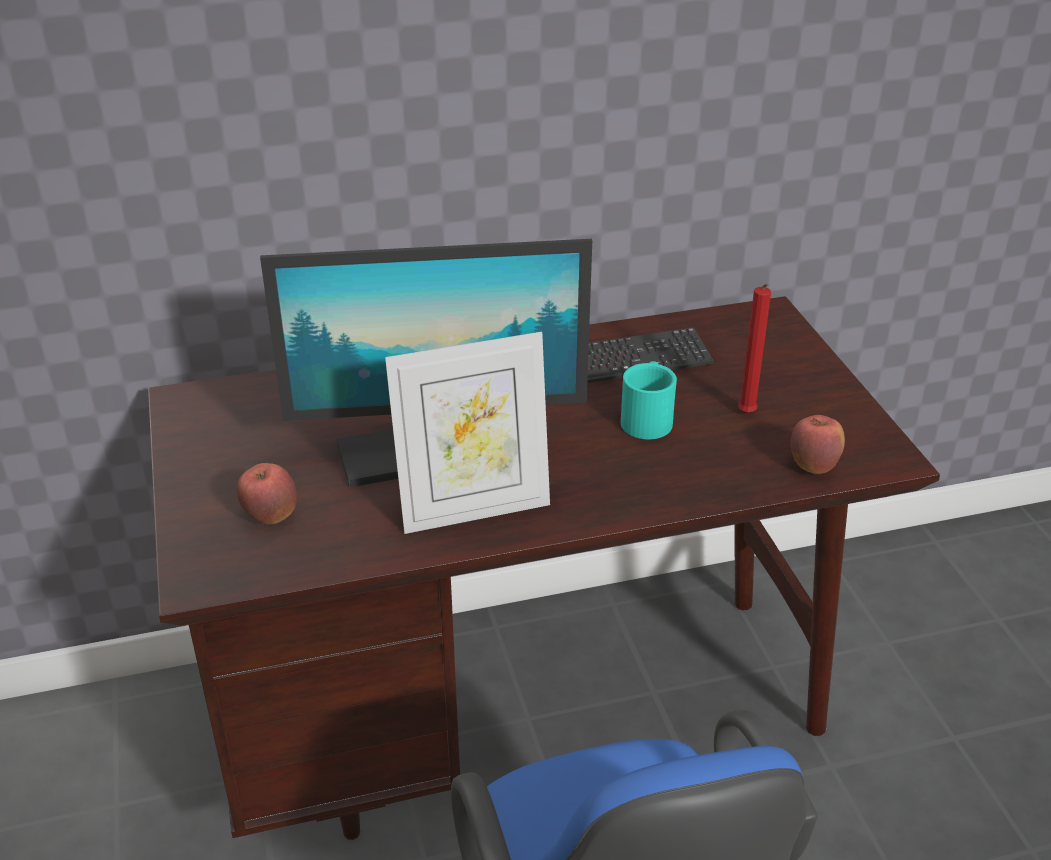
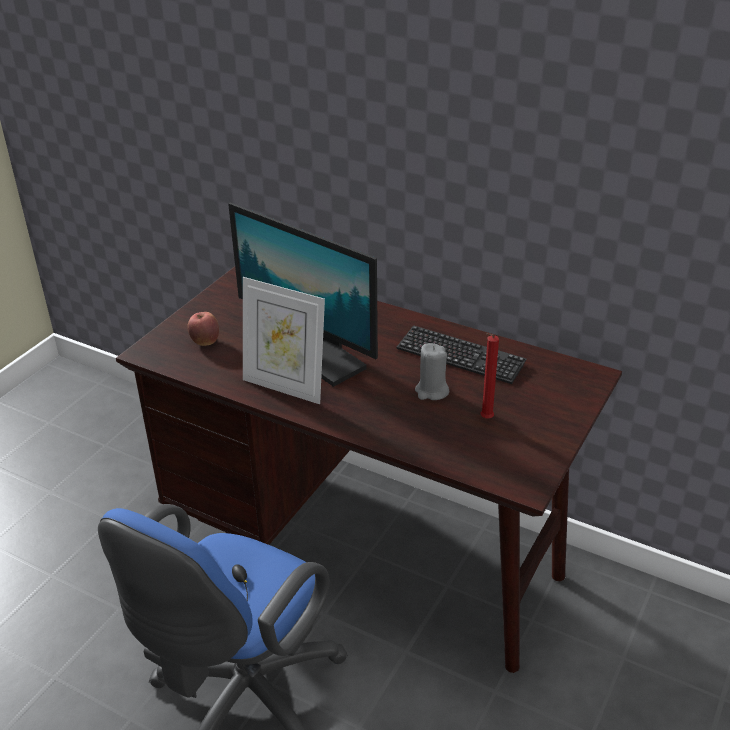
camera: 45 degrees right, 0 degrees up
(647, 417) = (431, 391): turquoise mug -> grey candle
(813, 466) = (476, 464): apple -> none

